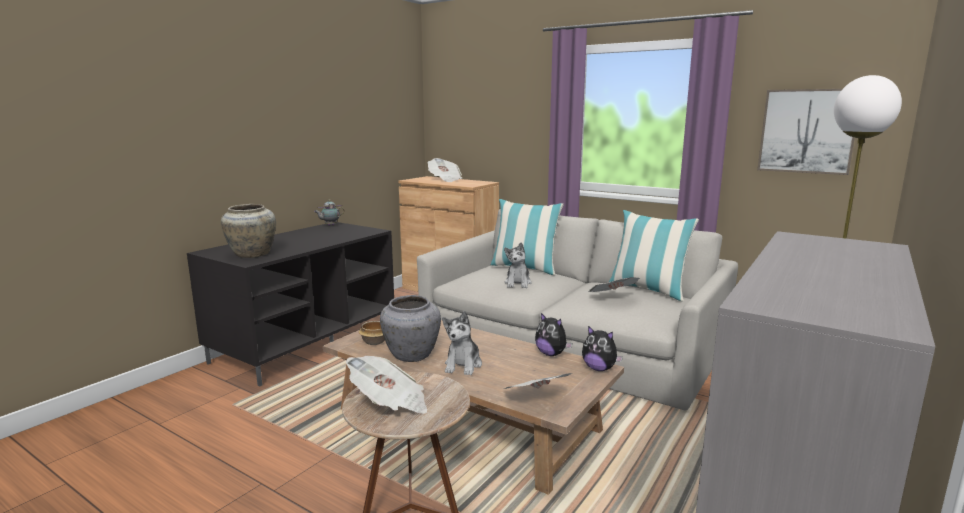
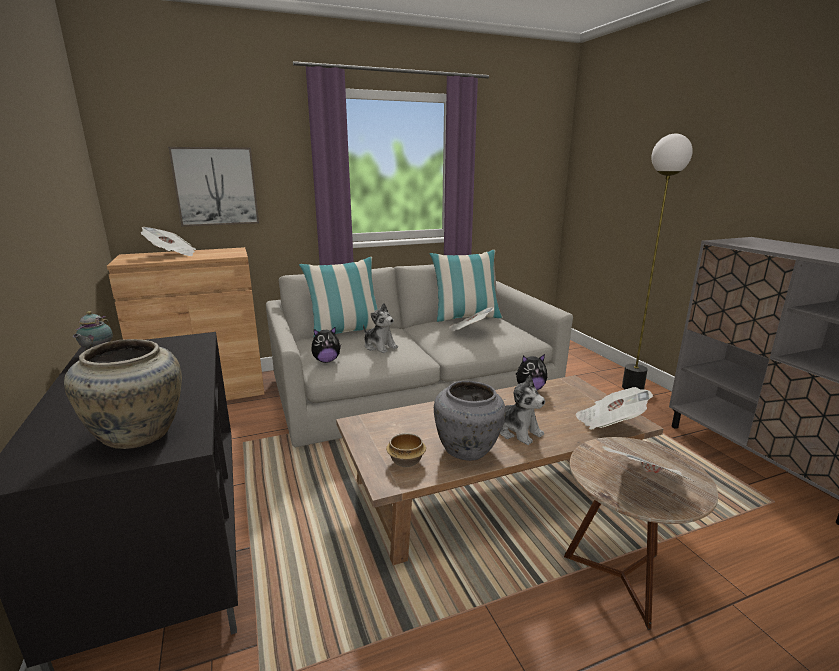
camera: 55 degrees left, 5 degrees up
(599, 369) = (572, 383): plush toy -> plush toy (326, 361)
(807, 131) = (517, 175): picture -> picture (216, 186)

